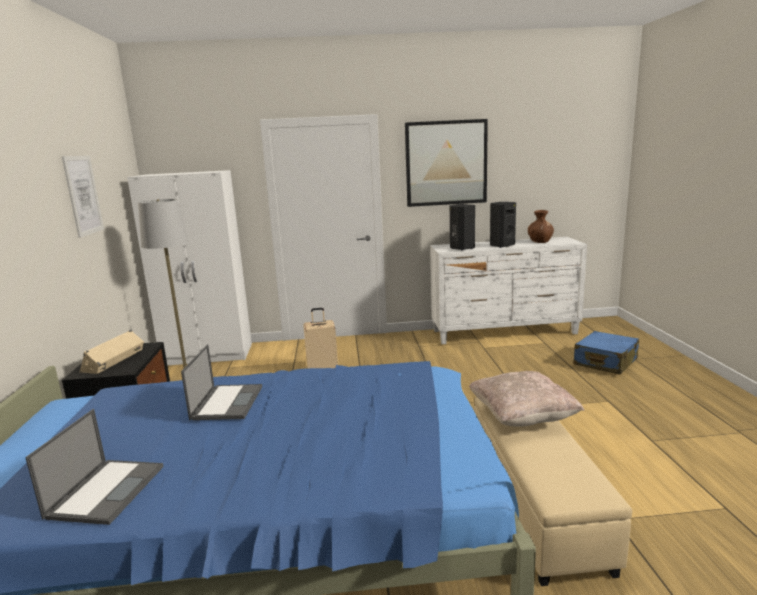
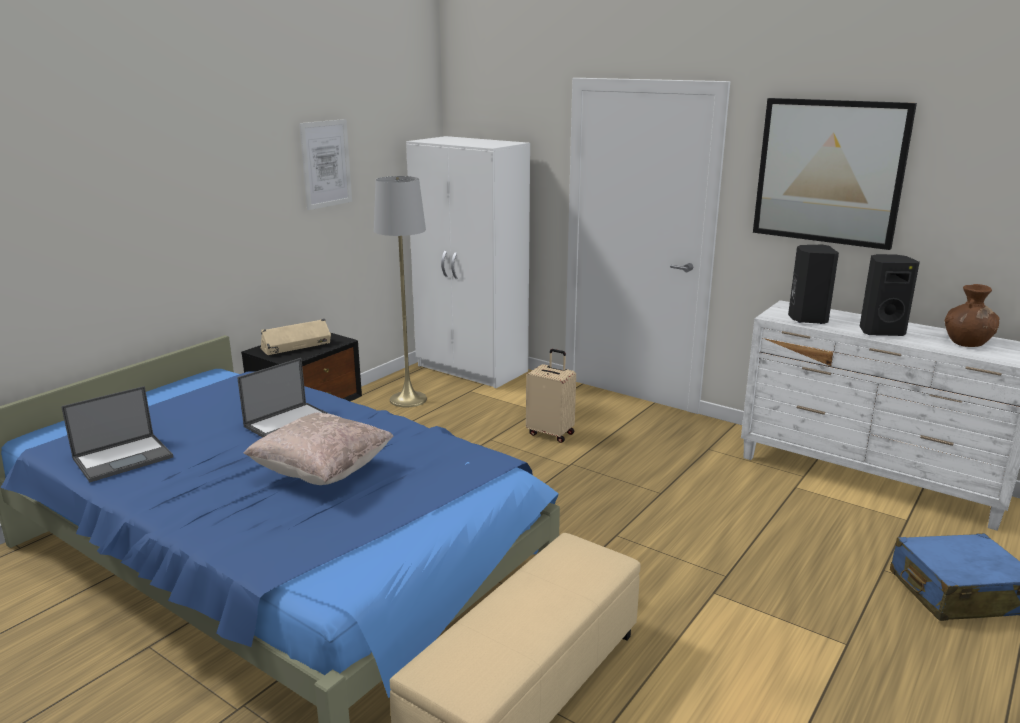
camera: 40 degrees right, 5 degrees up
(522, 418) = (559, 580): beige pillow -> beige pillow (322, 472)

